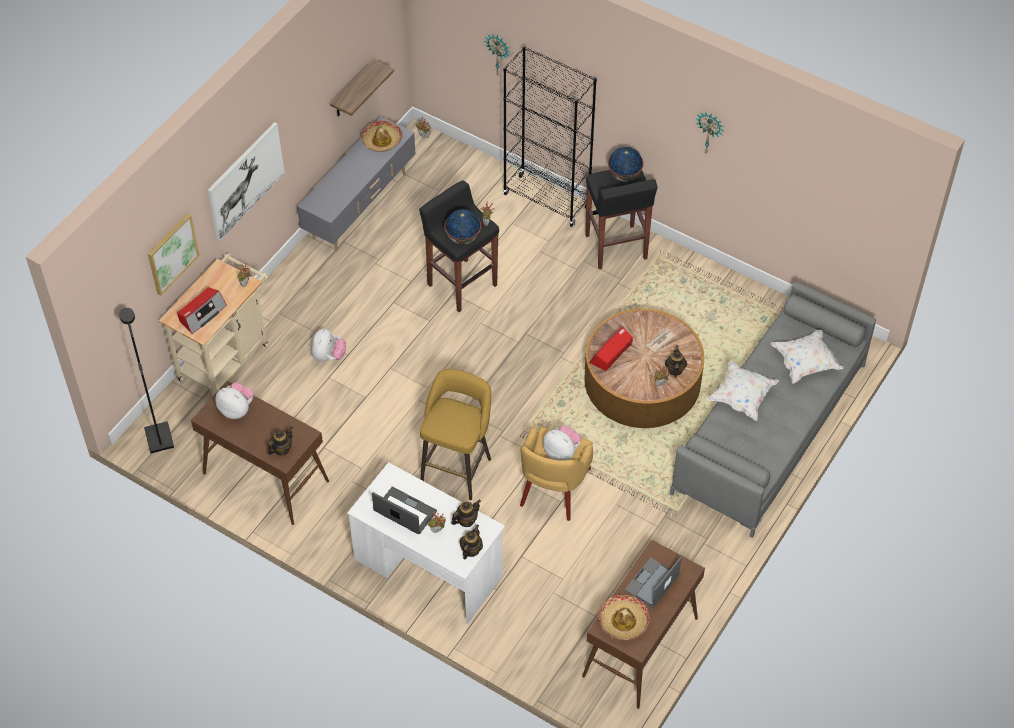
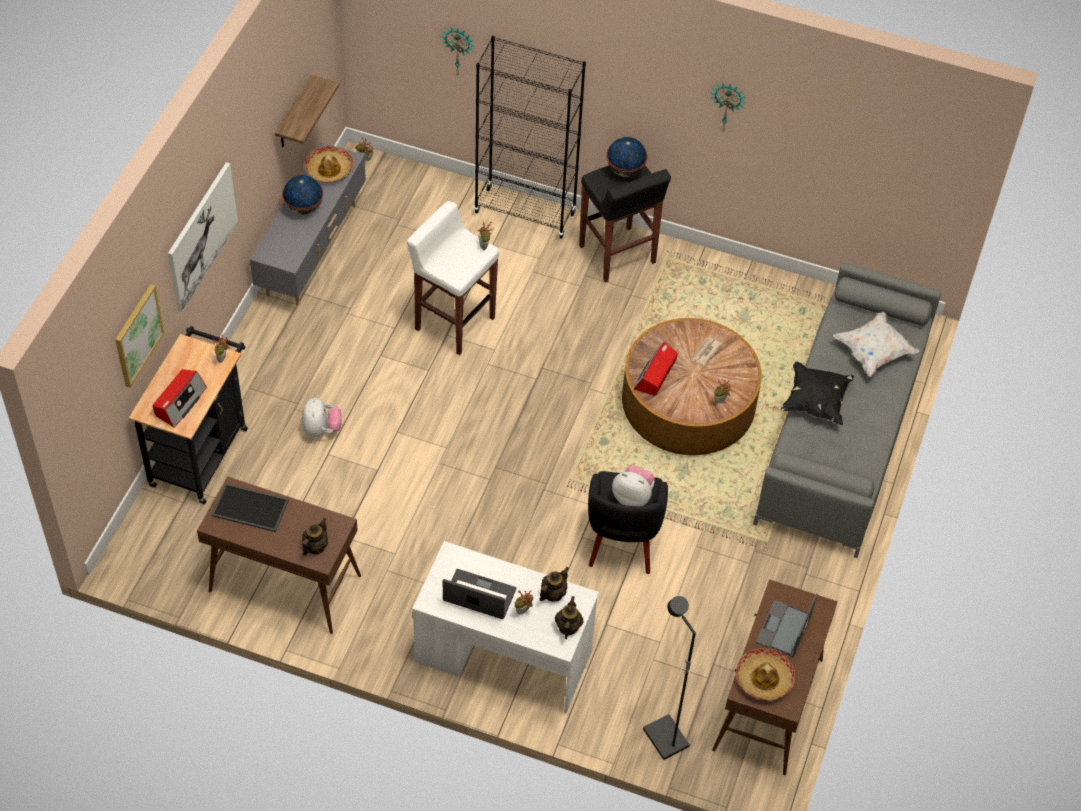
camera: 15 degrees left, 0 degrees up
(158, 438) = (143, 559): black floor lamp -> black floor lamp (664, 738)
(227, 358) = (201, 451): beige cart -> black cart
(237, 409) = (249, 509): plush toy -> tray
(457, 467) = (505, 534): yellow stool -> none
(461, 284) = (453, 323): black stool -> white stool
(462, 237) = (461, 267): globe -> globe (303, 208)
(554, 489) = (622, 540): yellow armchair -> black armchair
(675, 370) = (731, 382): teapot -> none
(741, 397) = (815, 401): white pillow -> black pillow

